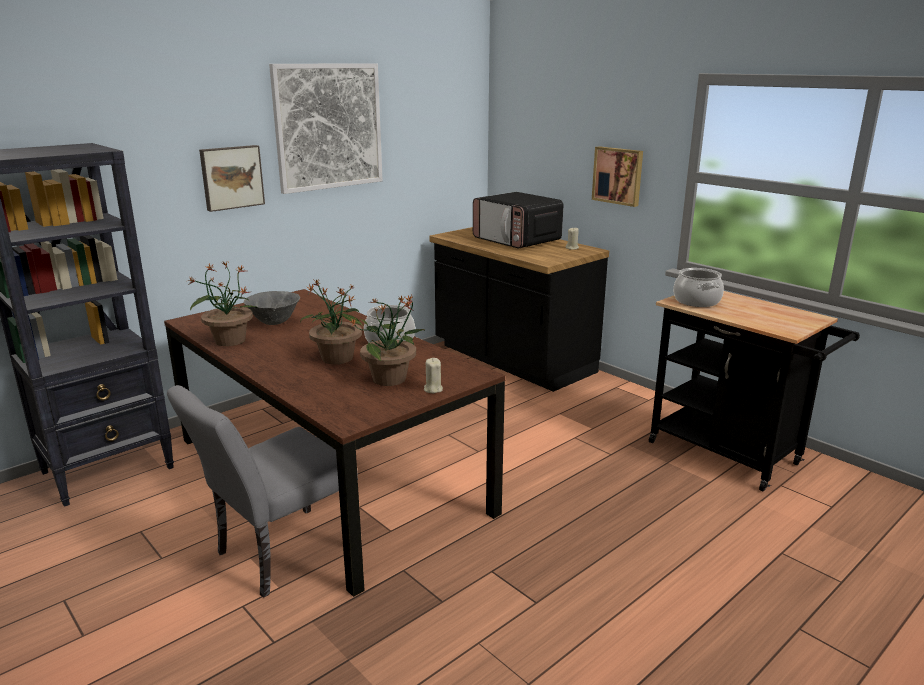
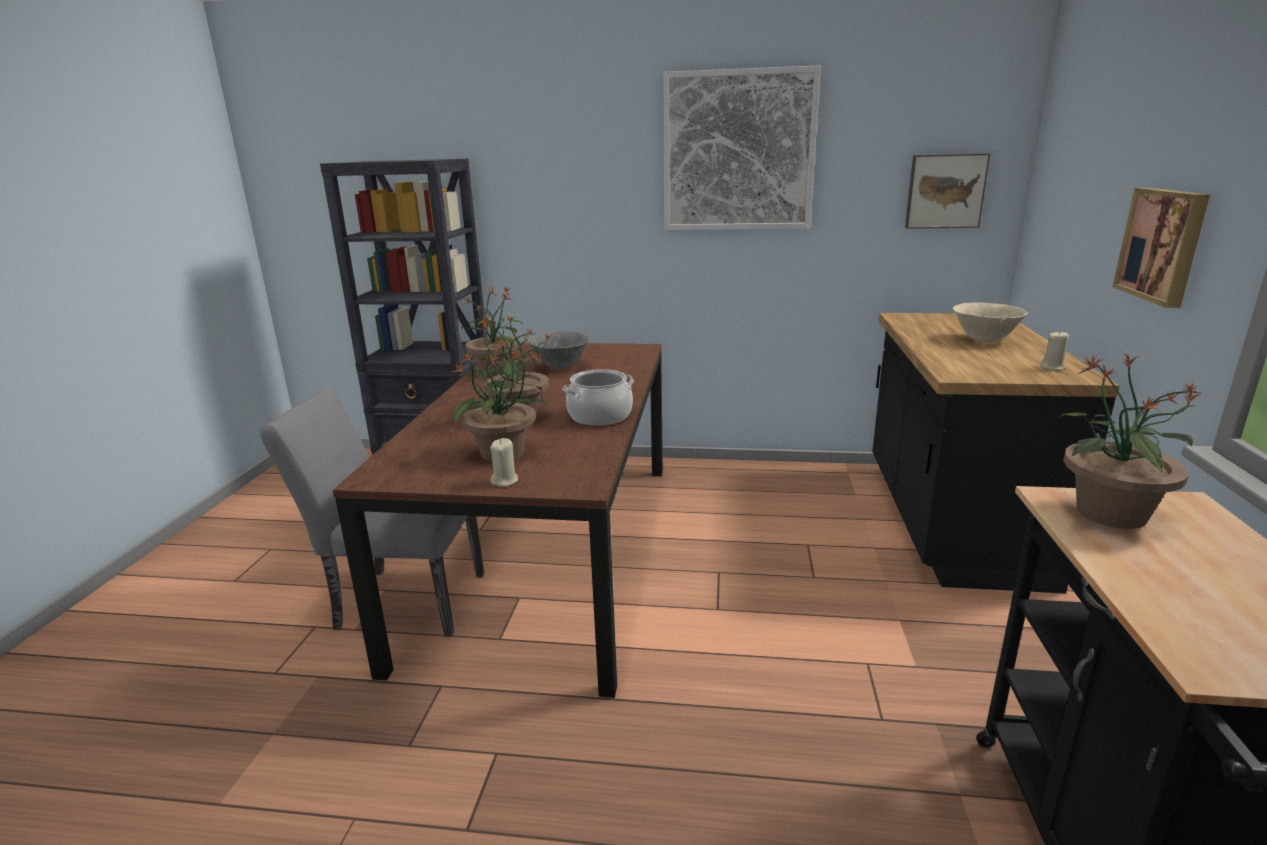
camera: 50 degrees right, 0 degrees up
(231, 177) = (606, 205): picture -> picture (945, 191)
(517, 240) = (985, 340): microwave -> beige bowl
(696, 301) = (1109, 514): cooking pot -> potted plant

